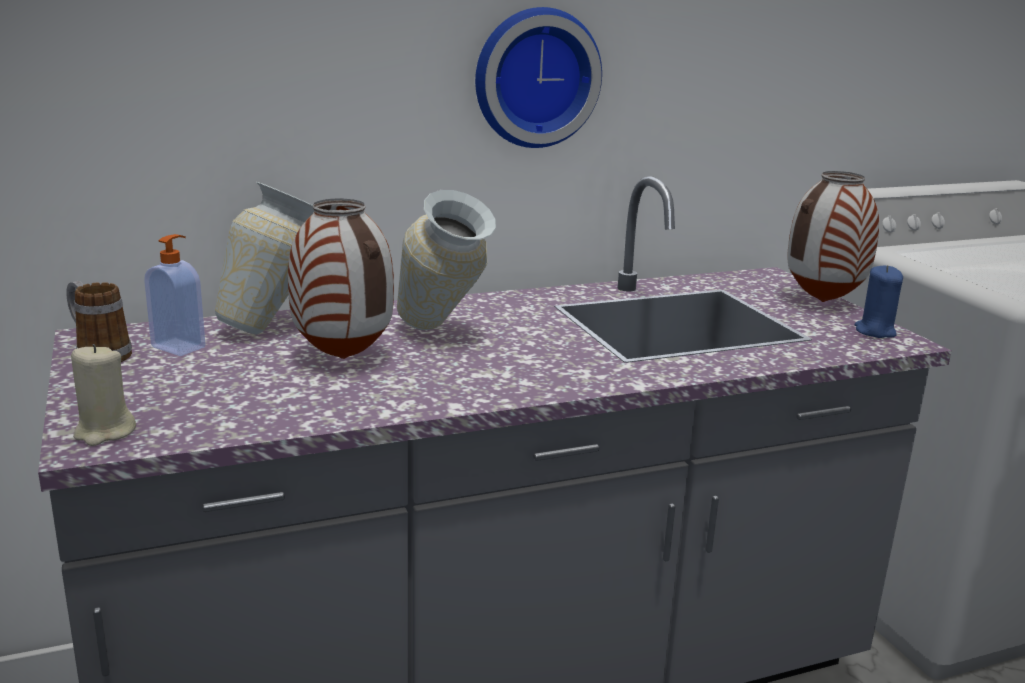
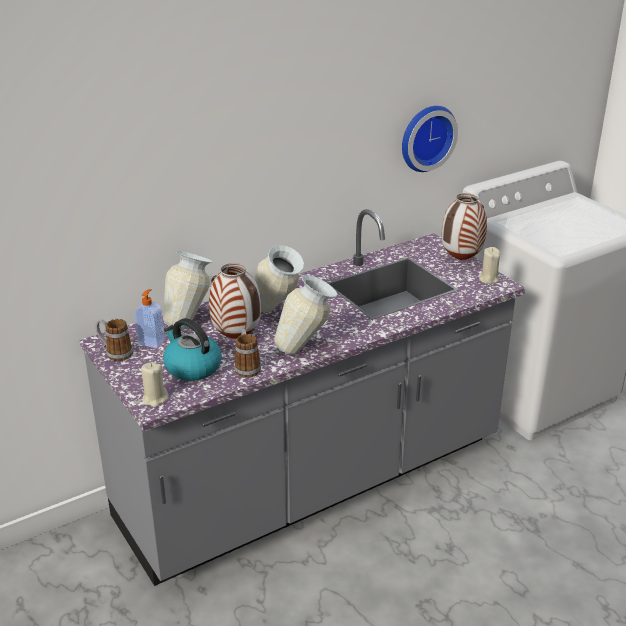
camera: 10 degrees left, 10 degrees up
(222, 391) = (192, 367): none -> kettle
(331, 404) = (246, 367): none -> mug
(471, 390) = (306, 349): none -> vase
(534, 77) = (303, 164): wall clock -> wall clock (425, 137)
(875, 331) = (488, 279): blue candle -> beige candle

